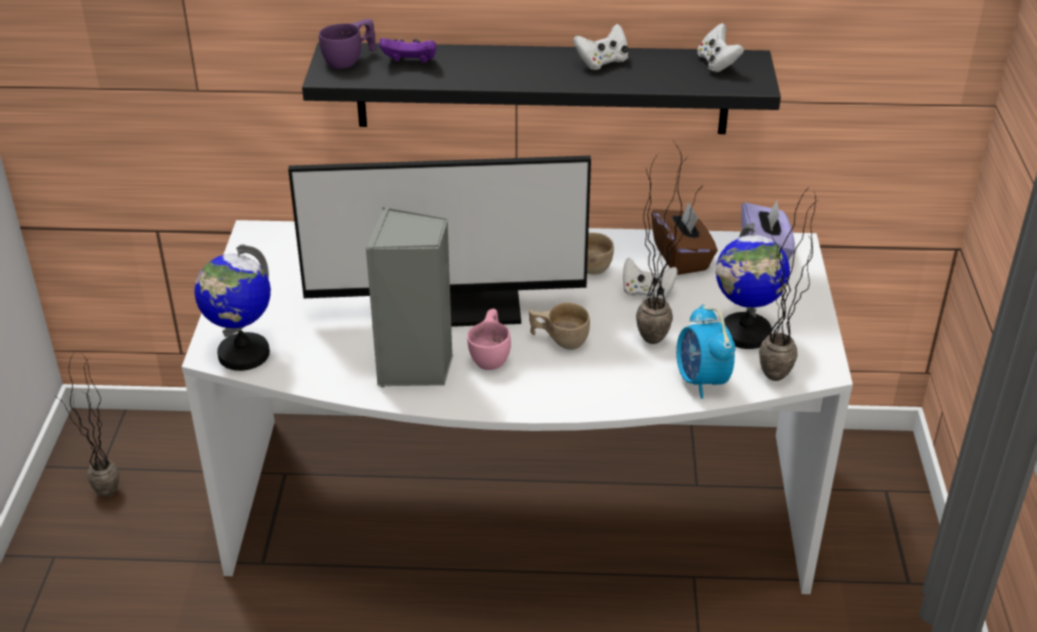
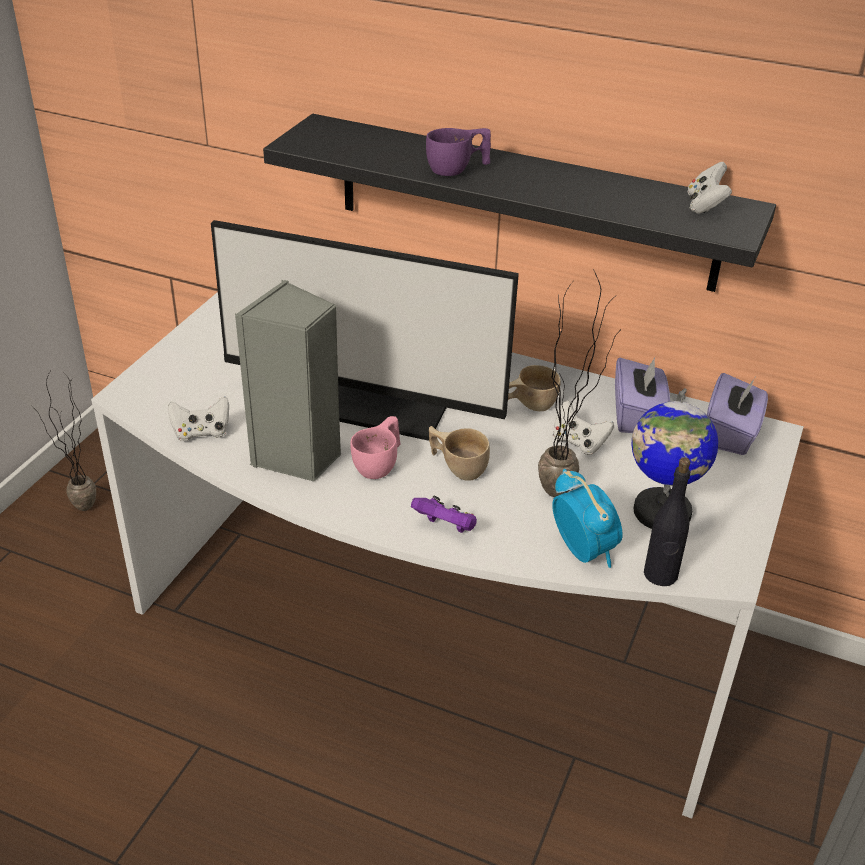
camera: 20 degrees right, 0 degrees up
(243, 354) = (151, 402): globe -> none
(350, 60) = (328, 133): purple cup -> purple cup (458, 169)
(410, 63) = (382, 146): purple game controller -> purple game controller (446, 528)
(602, 62) = (578, 181): white game controller -> white game controller (201, 432)
(682, 257) = (637, 416): brown tissue box -> purple tissue box
(701, 381) = (582, 550): alarm clock -> alarm clock turned 150 degrees clockwise
(771, 383) = (660, 575): potted plant -> black bottle

